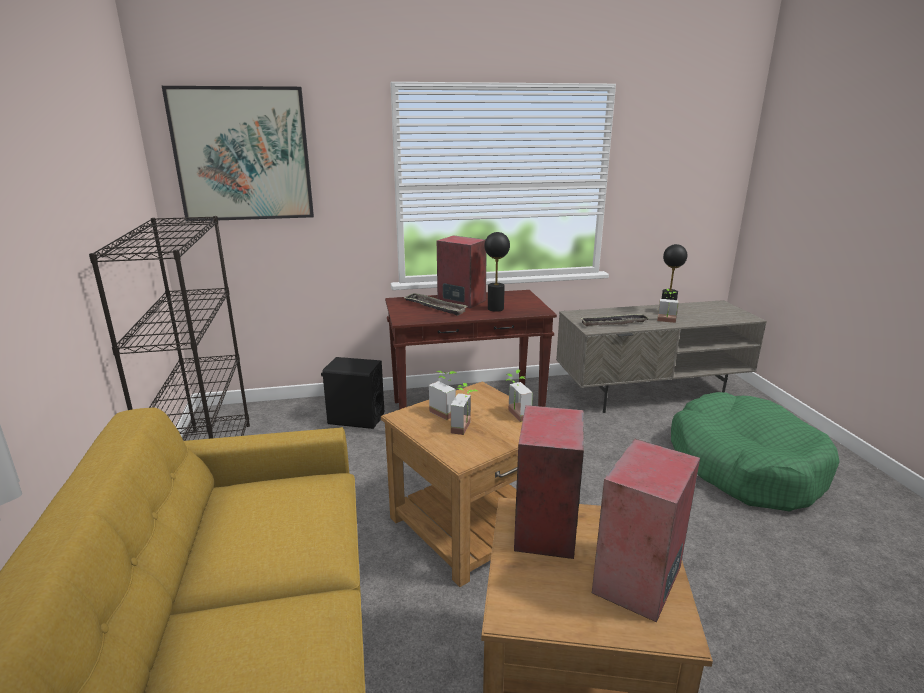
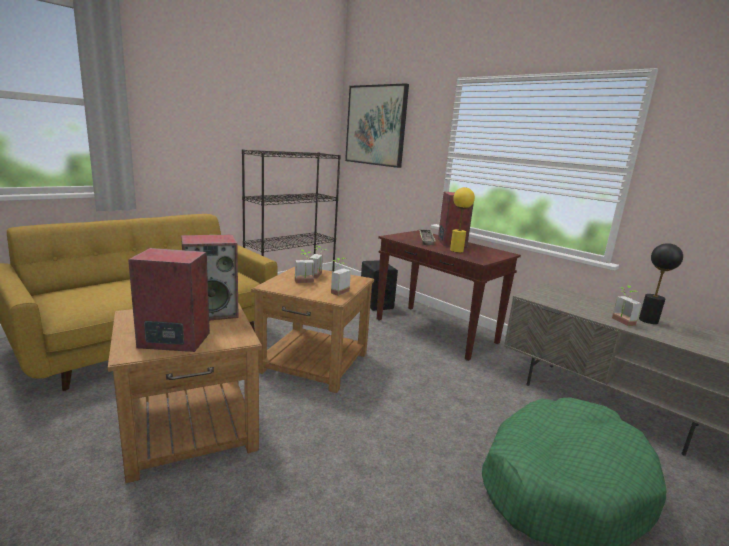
camera: 55 degrees right, 5 degrees down
(495, 309) = (456, 250): black table lamp -> yellow table lamp
(614, 323) = (561, 302): tray -> none

